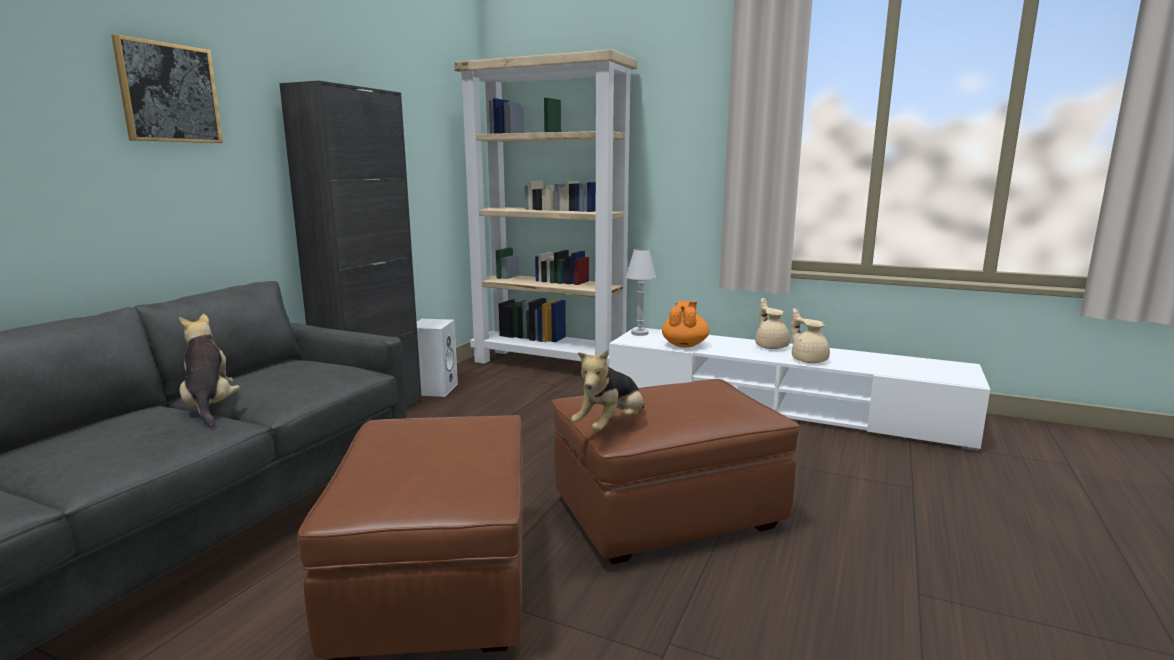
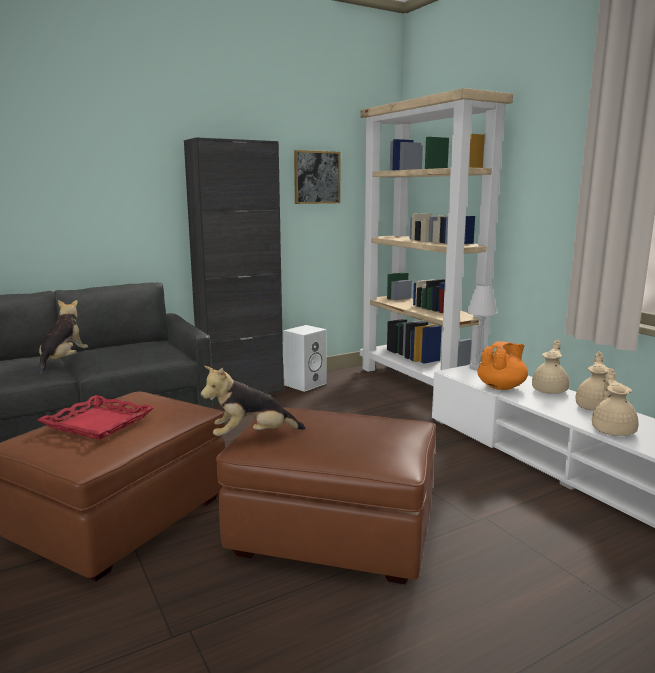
camera: 35 degrees right, 0 degrees up
(169, 93) = (98, 152): picture -> picture (316, 177)
(416, 460) = (97, 423): none -> red tray
(722, 340) = (550, 390): none -> beige teapot

